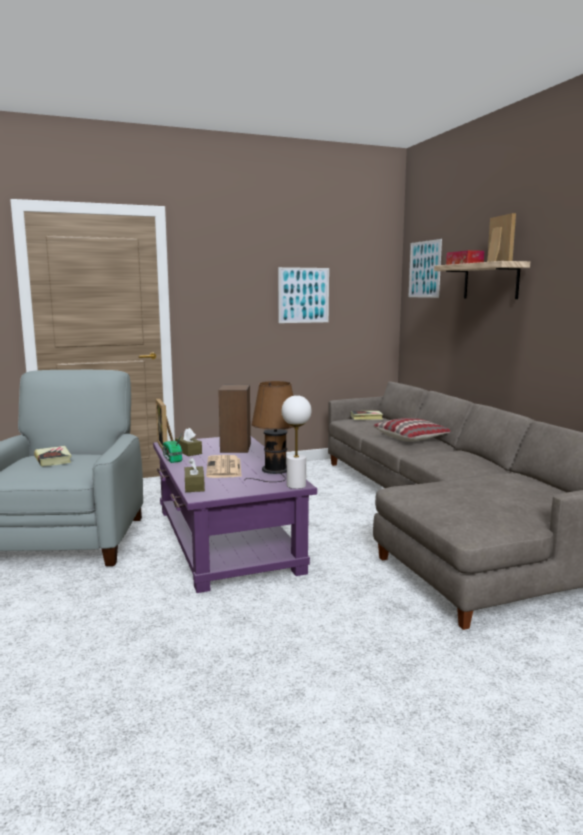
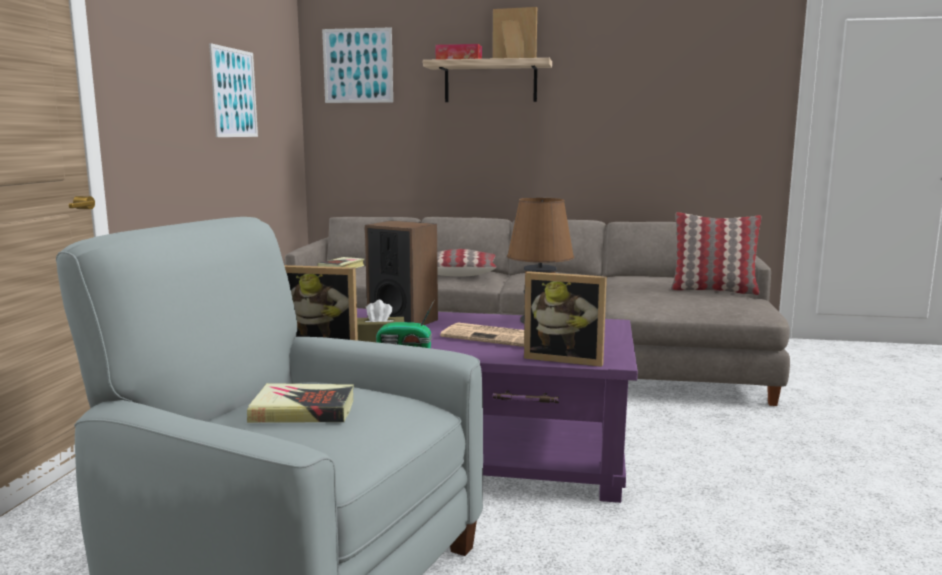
camera: 60 degrees left, 0 degrees up
(194, 486) = (565, 358): brown tissue box -> picture frame
(296, 485) = (614, 324): white table lamp -> none
(512, 505) = (713, 290): none -> pillow

